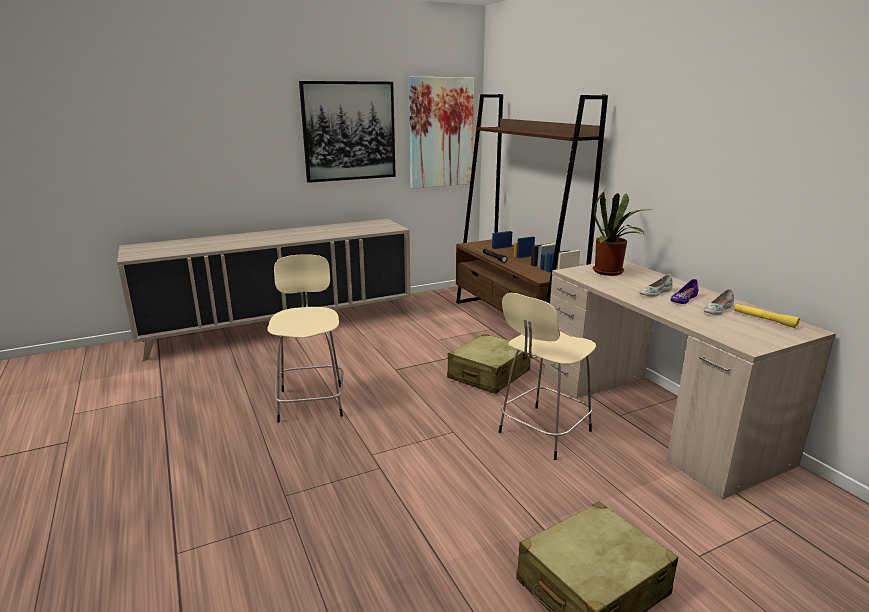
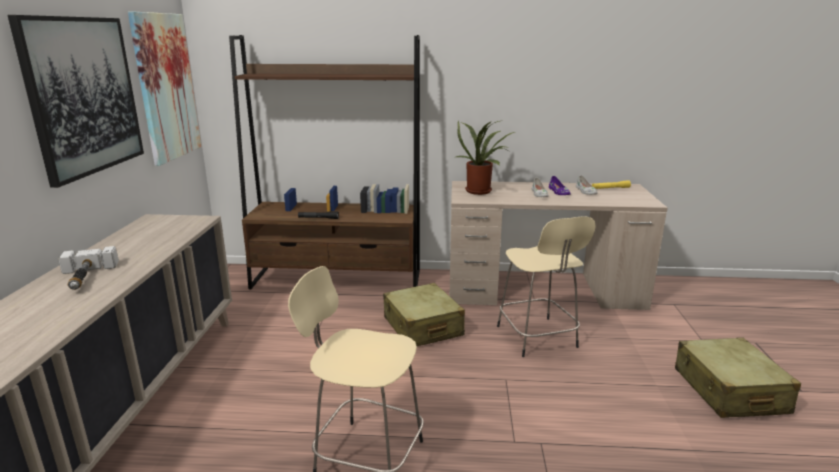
camera: 60 degrees left, 0 degrees up
(288, 234) = (85, 278): none -> hammer

